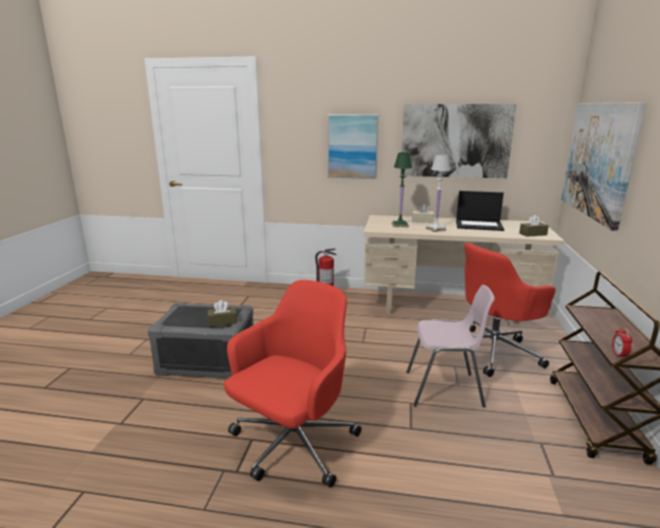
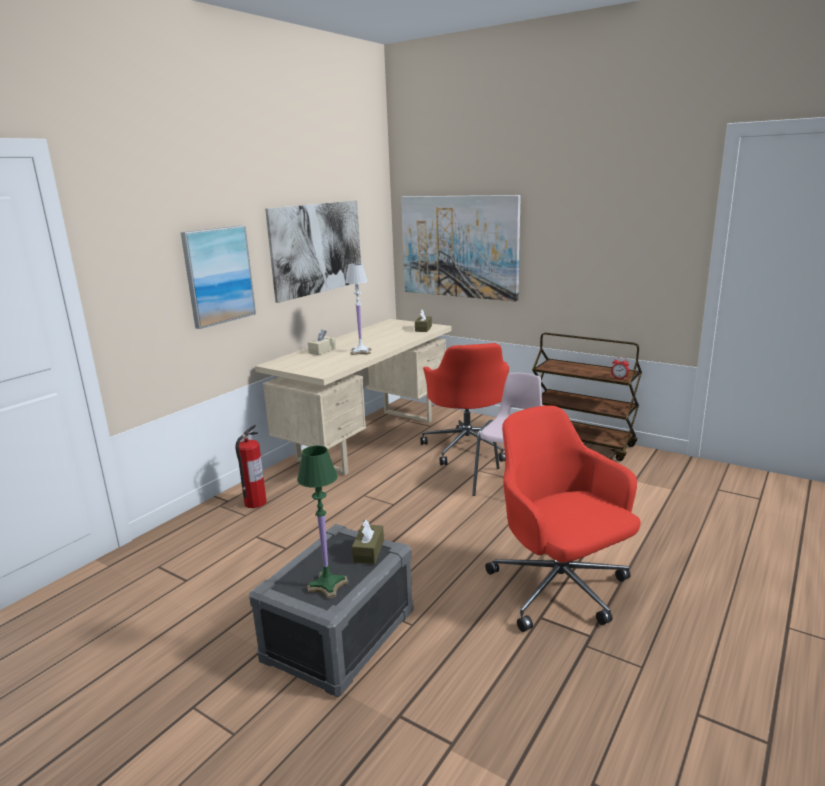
camera: 65 degrees left, 0 degrees up
(399, 225) = (323, 361): green table lamp -> green table lamp (327, 585)
(479, 225) = (372, 337): laptop -> none

